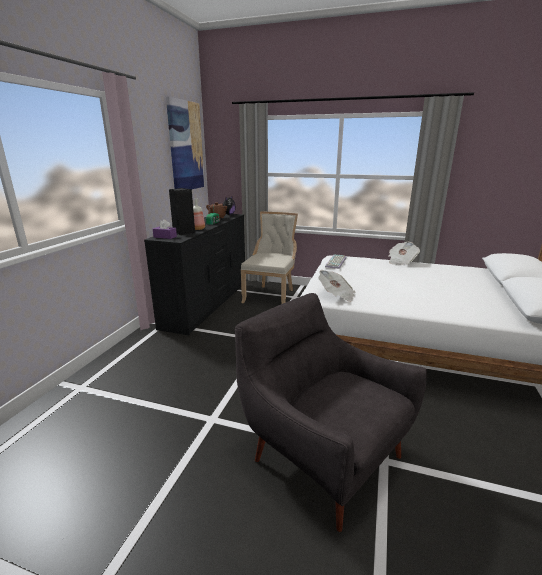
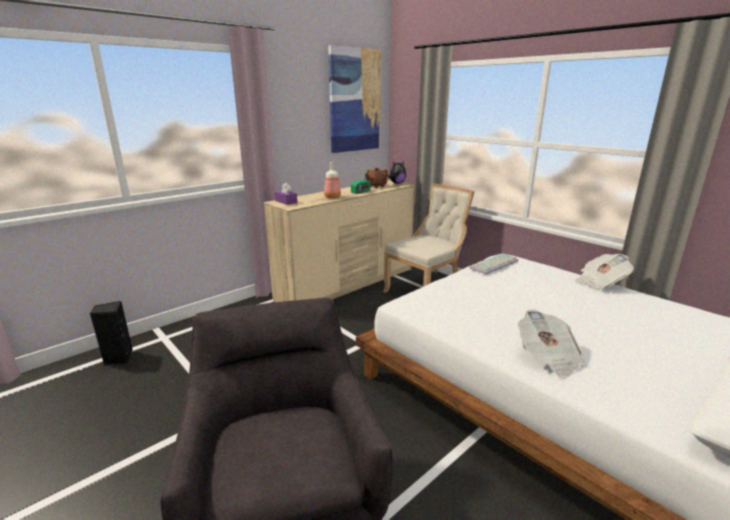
camera: 30 degrees right, 0 degrees up
(183, 232) = (311, 199): black speaker -> black speaker (118, 358)
(208, 303) = (348, 284): black dresser -> beige dresser
(336, 295) = (433, 309): newspaper -> newspaper (548, 358)

